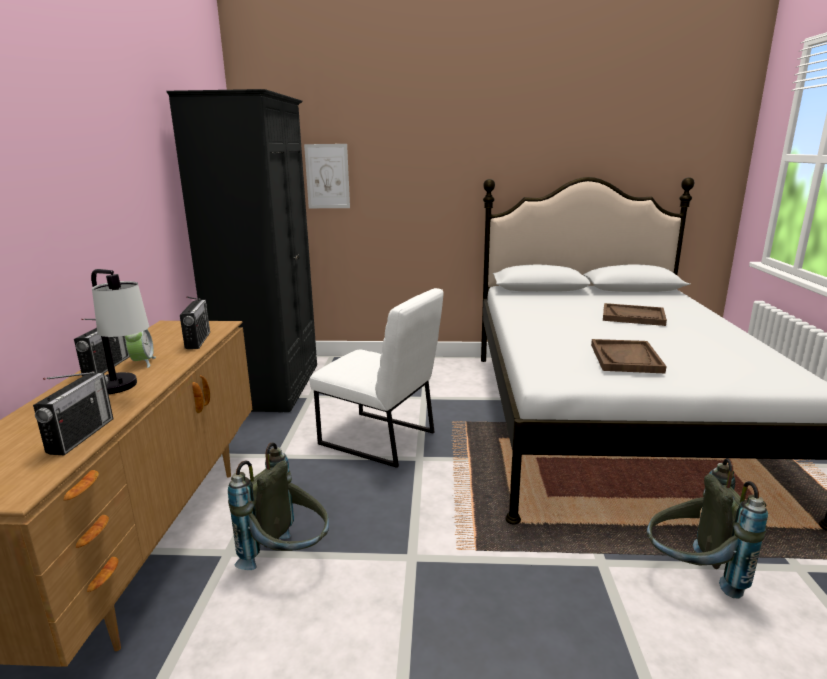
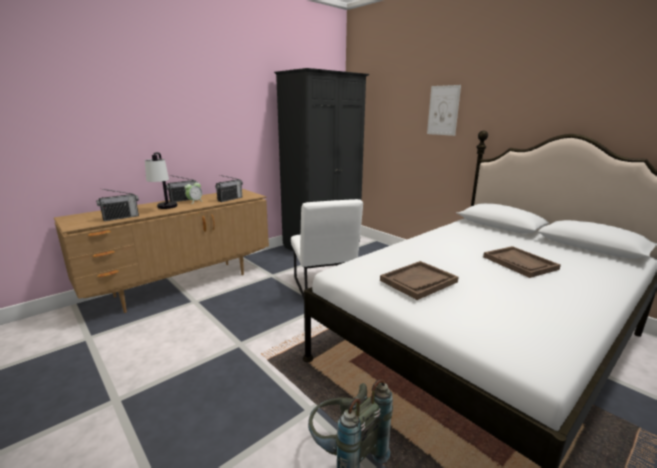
camera: 45 degrees right, 0 degrees up
(288, 558) = (205, 315): grey backpack -> none
(327, 176) = (386, 123): picture -> picture (443, 110)

